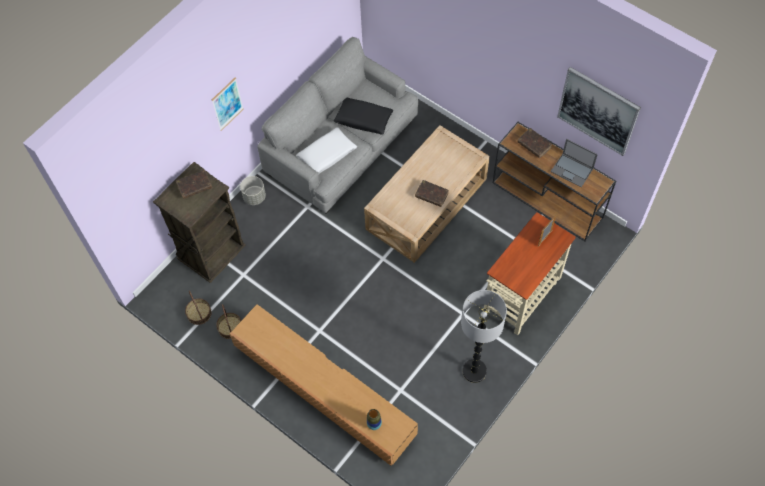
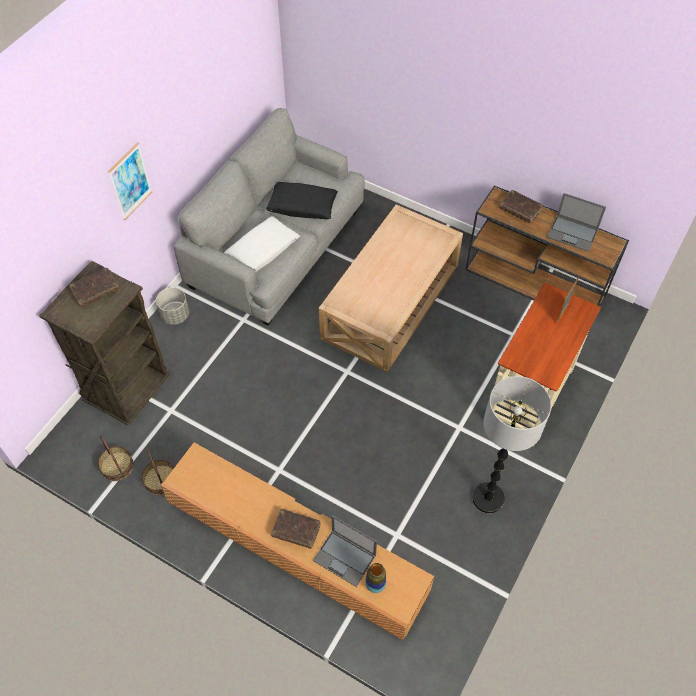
camera: 10 degrees left, 5 degrees down
(355, 402) = (345, 558): none -> laptop
(431, 195) = (401, 284): brown book -> brown book (296, 530)
(598, 111) = (609, 145): picture -> none

